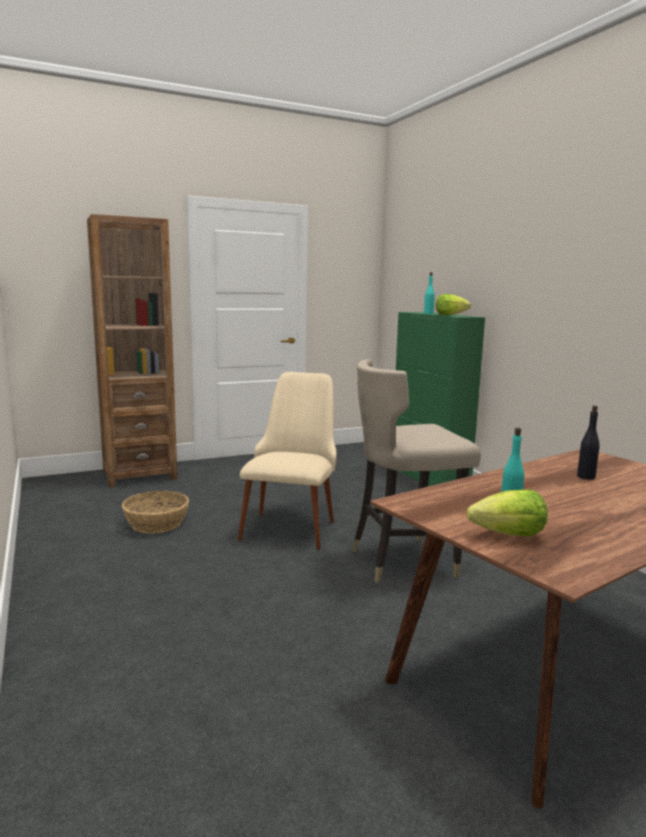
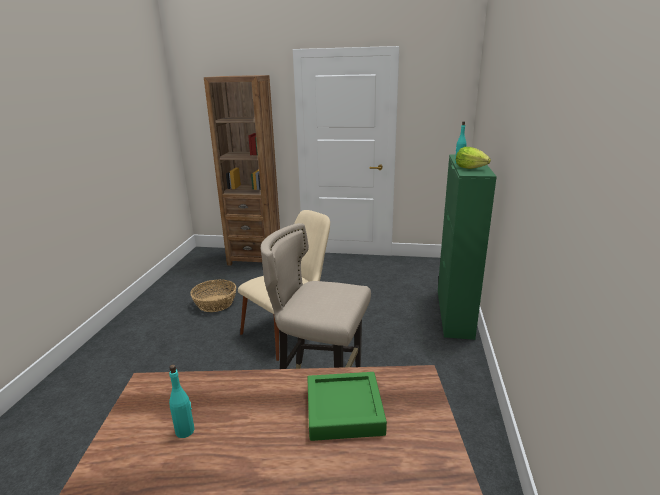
camera: 35 degrees right, 10 degrees up
(509, 535) = (129, 459): lettuce -> none
(586, 477) = (344, 410): black bottle -> green tray

